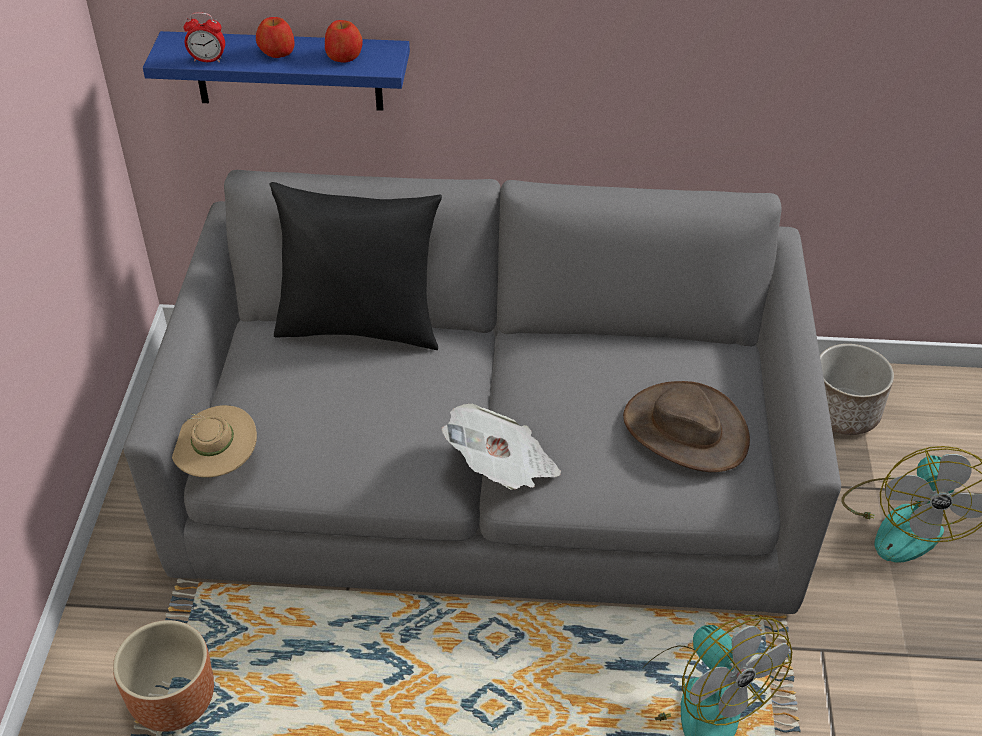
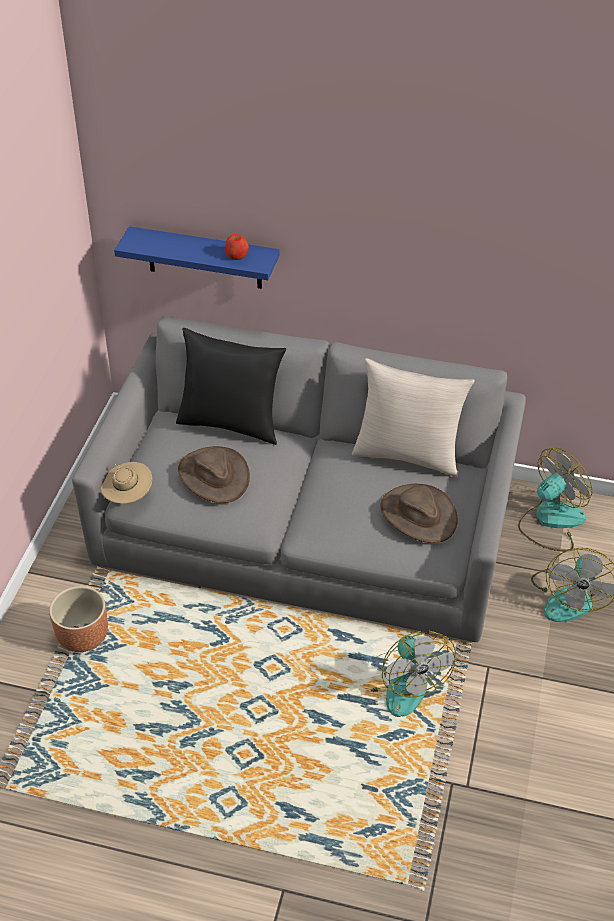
camera: 10 degrees right, 0 degrees up
(208, 60) = (154, 249): alarm clock -> none
(277, 52) = (196, 248): apple -> none
(351, 411) = (213, 476): none -> brown hat
(502, 468) = (298, 522): newspaper -> none
(641, 339) = (408, 454): none -> beige pillow
(842, 411) = (551, 521): planter -> fan

